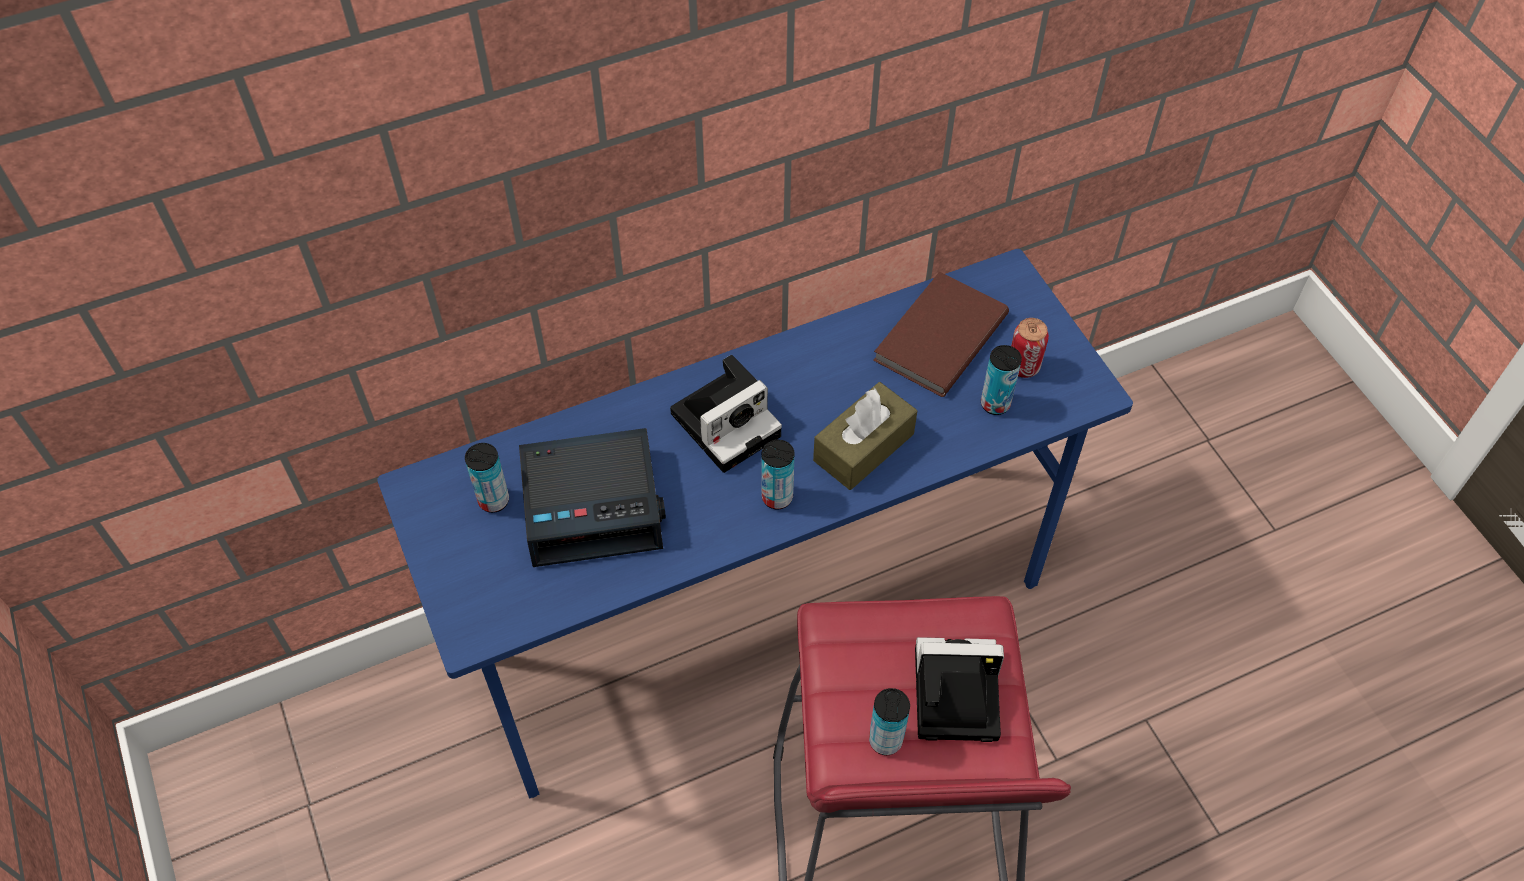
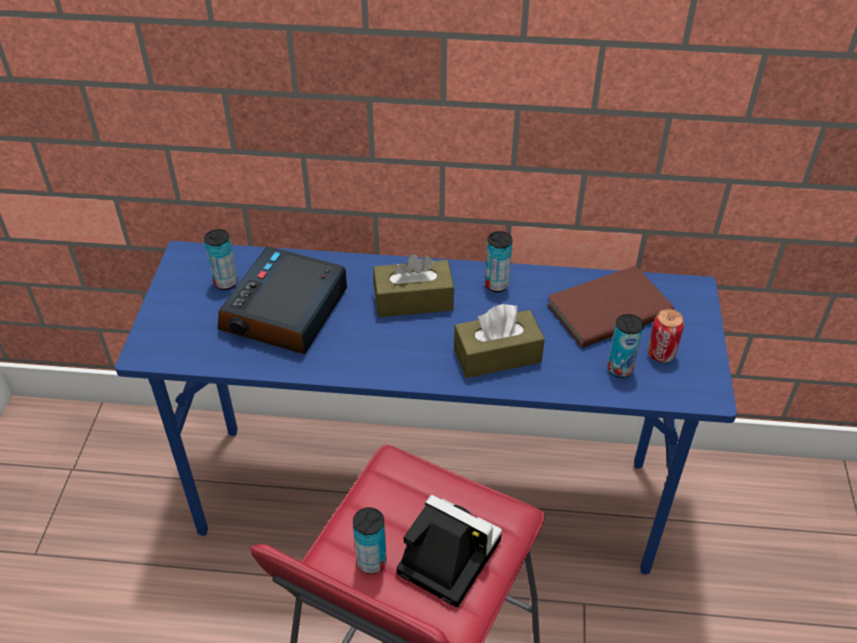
camera: 30 degrees right, 10 degrees down
(594, 505) = (285, 312): alarm clock -> alarm clock turned 90 degrees clockwise
(728, 421) = (413, 300): camera -> brown tissue box
(777, 497) = (410, 360): can -> can (496, 285)

